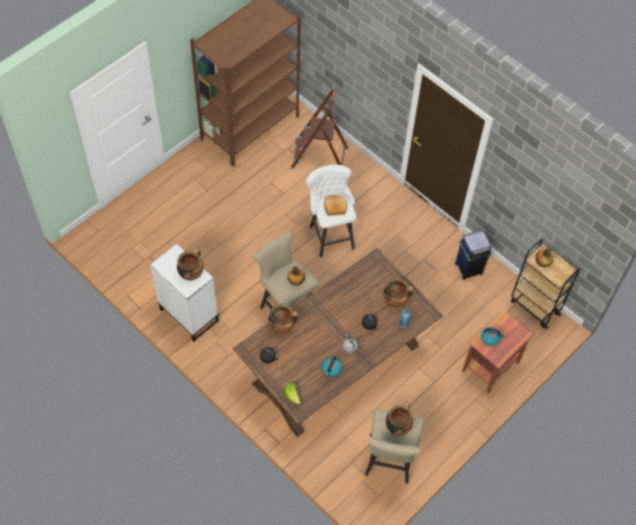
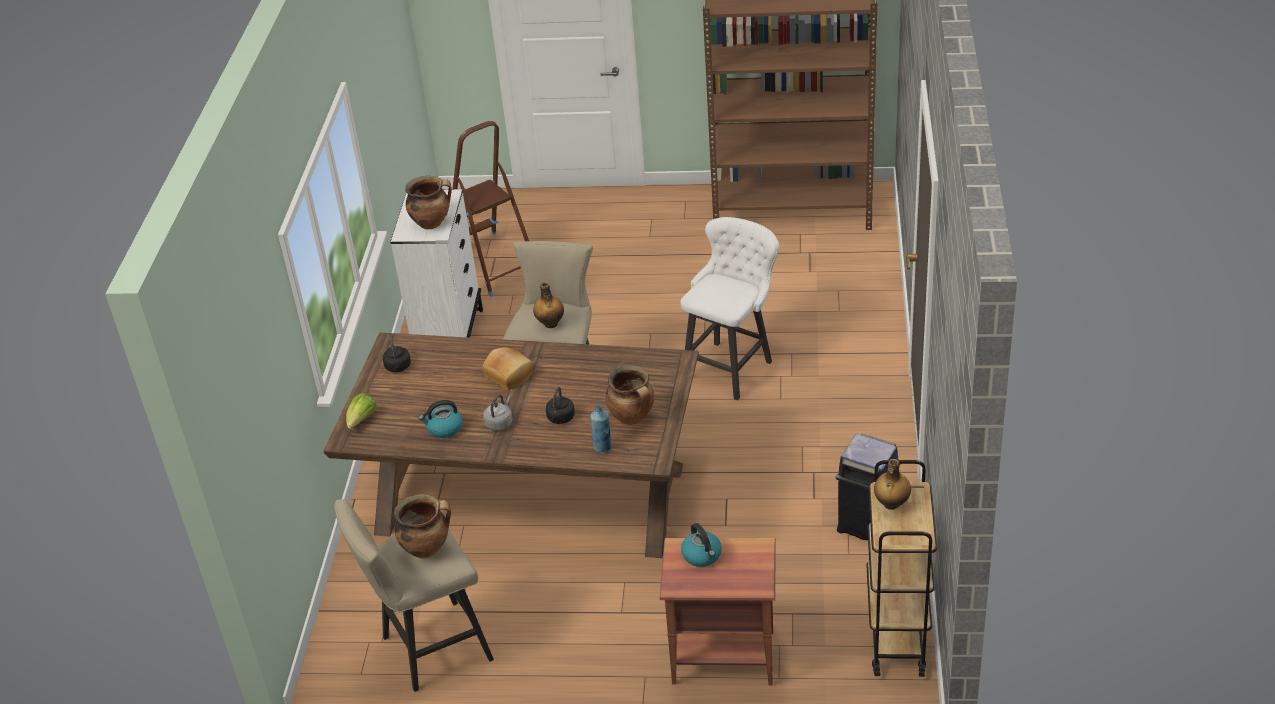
camera: 55 degrees right, 20 degrees down
(282, 326) = (461, 350): cooking pot -> none
(318, 158) = (834, 283): brown step ladder -> brown step ladder (491, 263)
(335, 207) = (723, 292): bread -> bread (510, 375)

